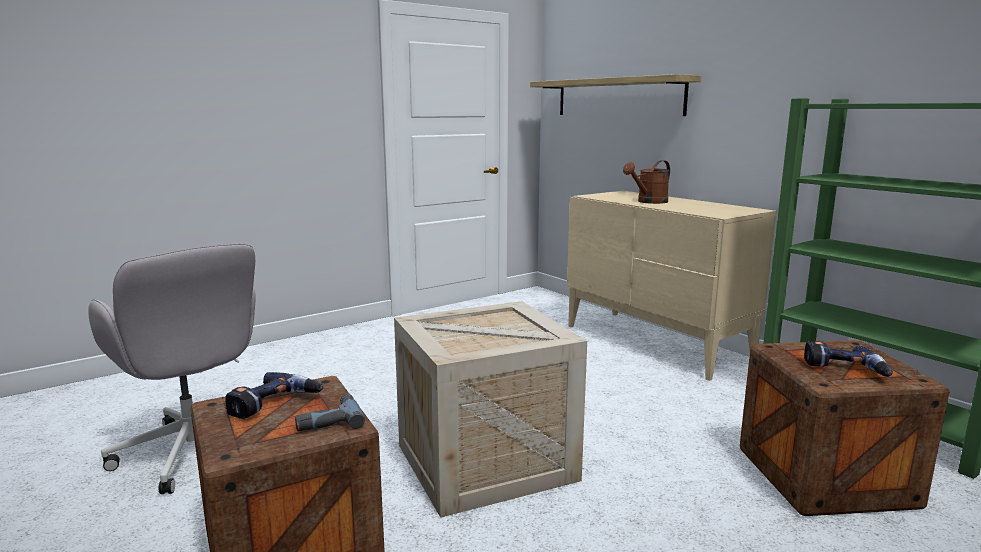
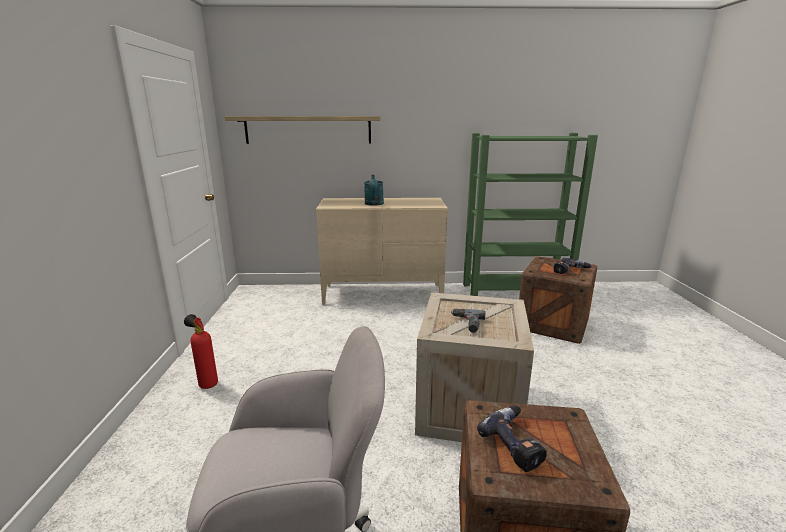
camera: 55 degrees left, 5 degrees up
(328, 420) = (558, 423): power drill -> power drill (466, 323)
(369, 338) = (206, 383): none -> fire extinguisher
(649, 202) = (374, 204): brown watering can -> turquoise watering can

